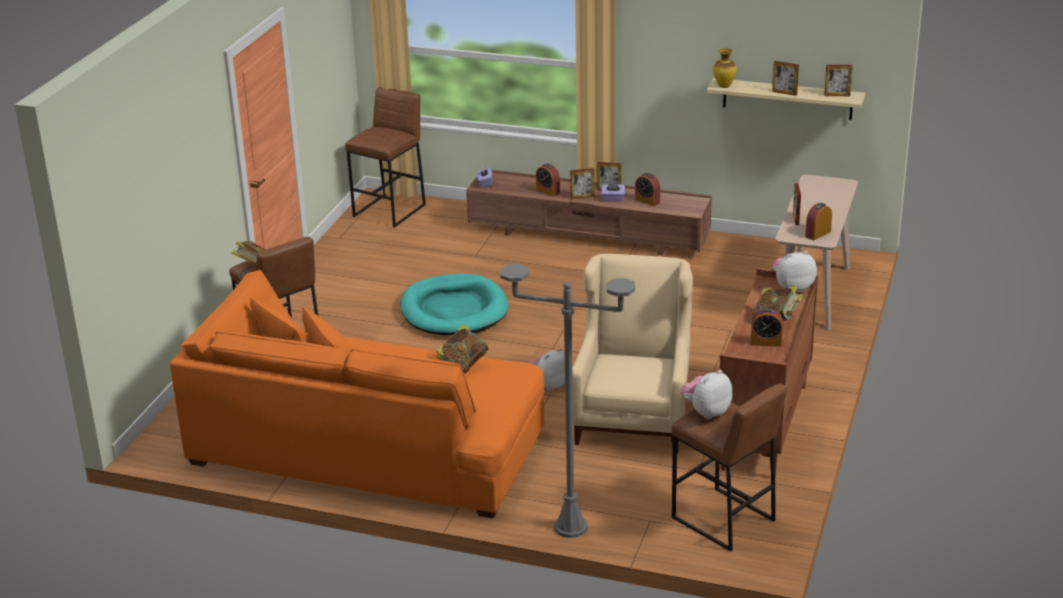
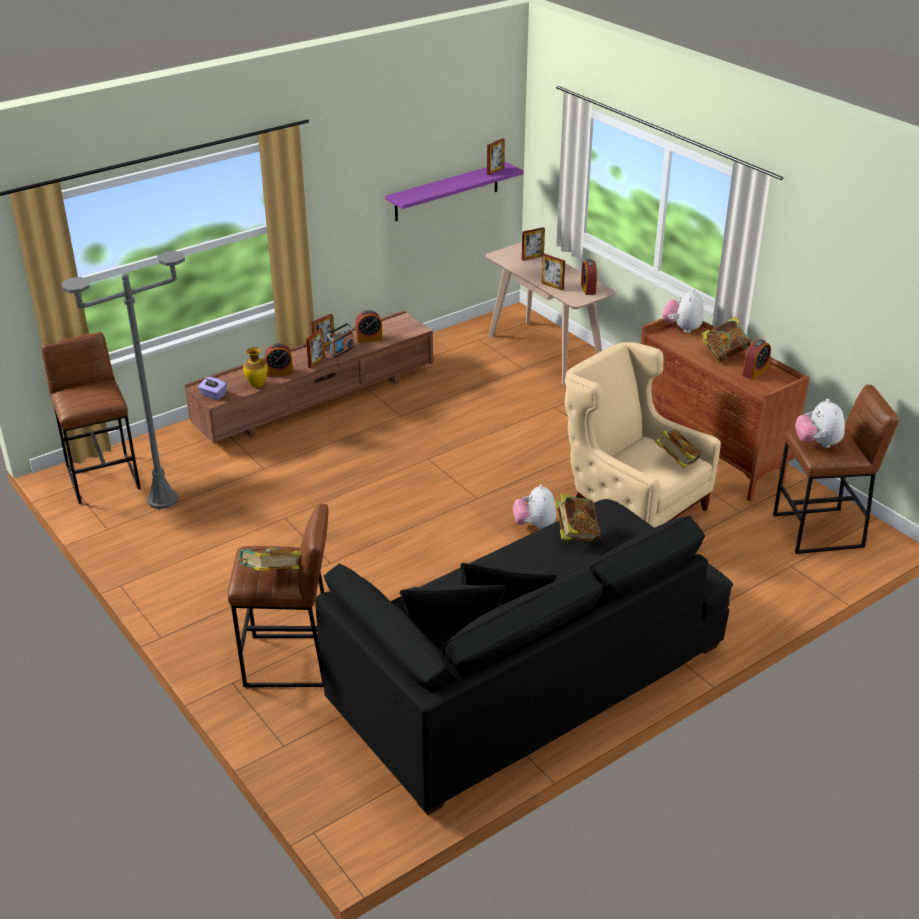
camera: 55 degrees left, 5 degrees up
(369, 449) = (529, 674): orange sofa -> black sofa
(454, 310) = (344, 521): turquoise dog bed -> none
(571, 527) = (766, 610): grey floor lamp -> grey floor lamp (163, 499)
(613, 199) = (342, 351): purple tissue box -> radio
(643, 381) = (676, 462): none -> book
(724, 86) = (409, 198): vase -> vase (257, 385)
(784, 93) = (460, 184): picture frame -> picture frame (532, 257)
(787, 99) = (447, 192): beige shelf -> purple shelf

